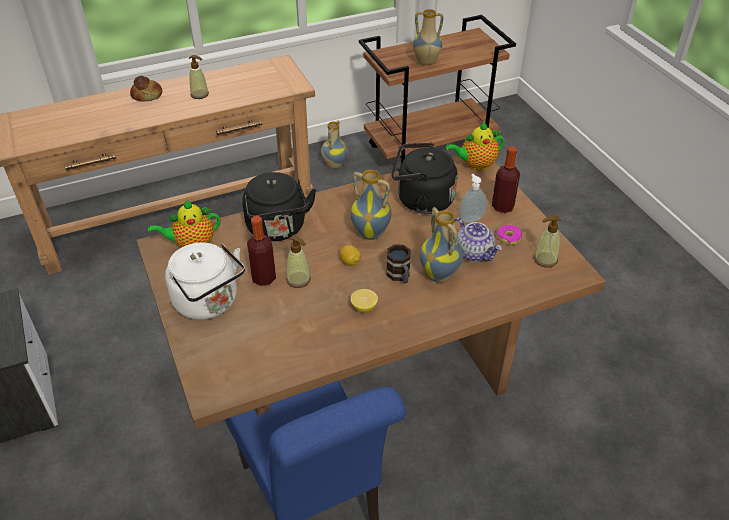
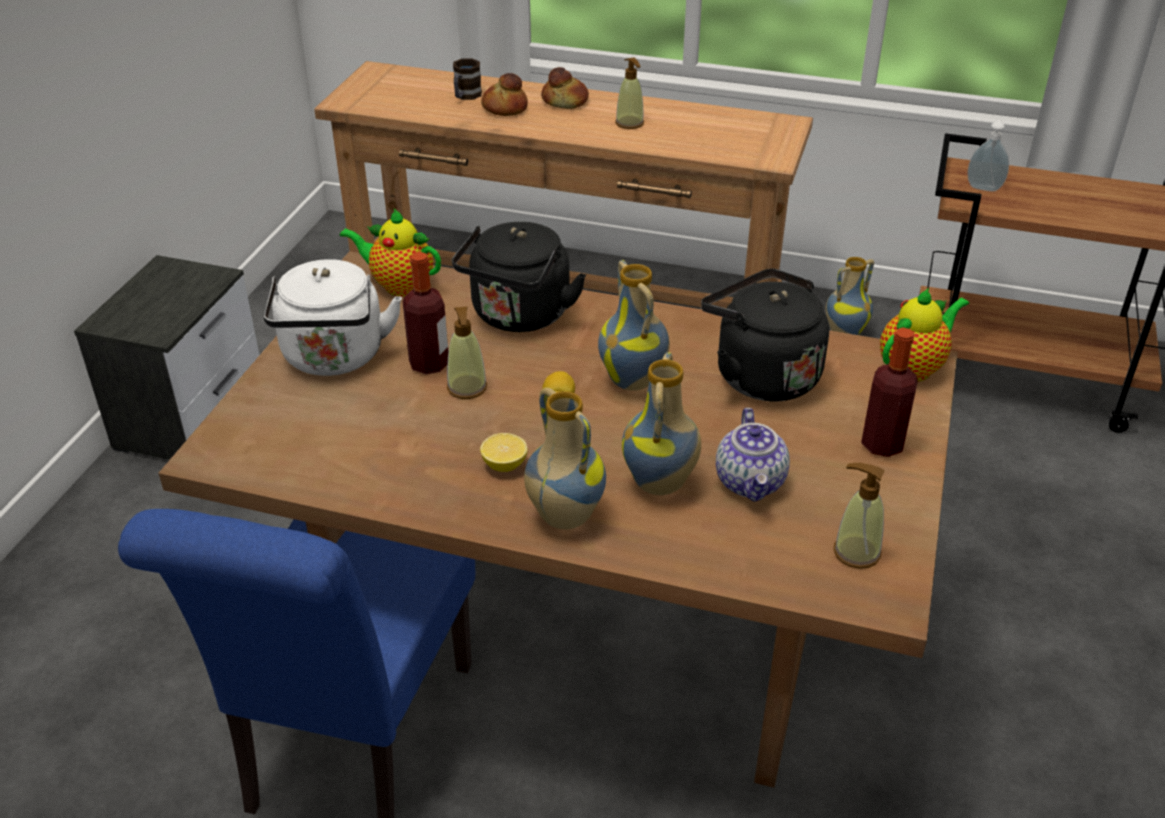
camera: 40 degrees right, 5 degrees down
(116, 113) = (504, 108): none -> bread
(399, 276) = (602, 453): mug -> mug (465, 96)
(426, 62) = (1035, 206): vase -> vase (563, 517)
(470, 218) = (807, 435): soap dispenser -> soap dispenser (984, 187)
(475, 165) = (913, 368): teapot -> teapot turned 120 degrees clockwise
(509, 238) = (835, 491): donut -> none

